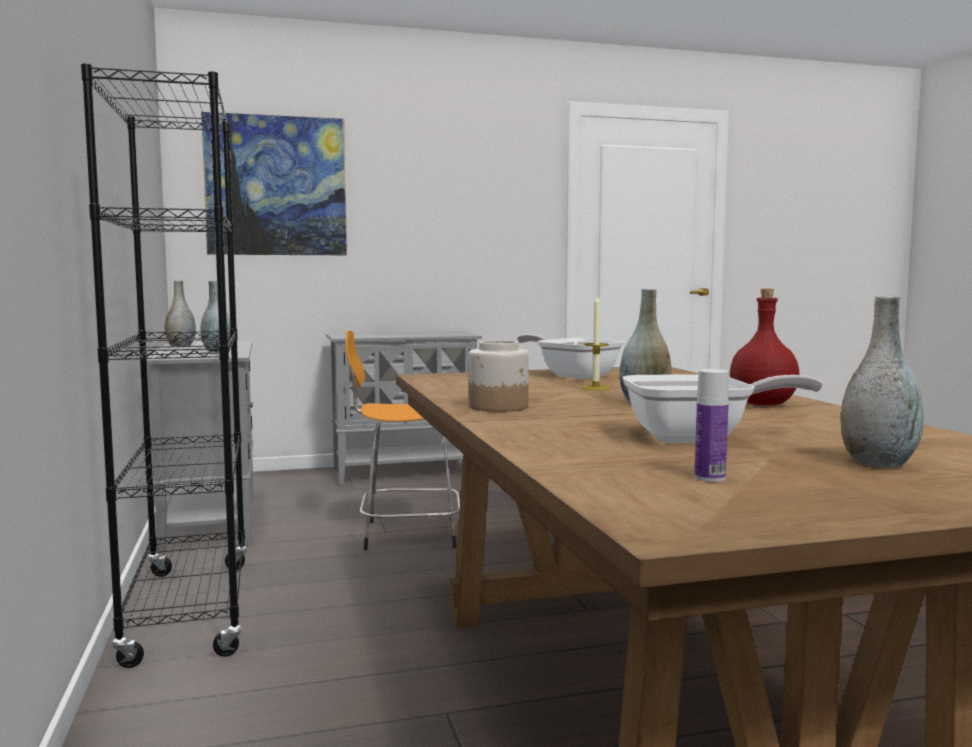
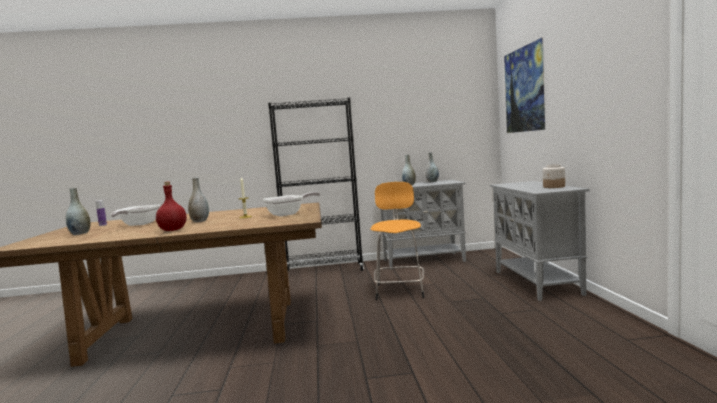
camera: 100 degrees right, 0 degrees up
(499, 407) = (219, 213): jar -> jar (554, 187)

